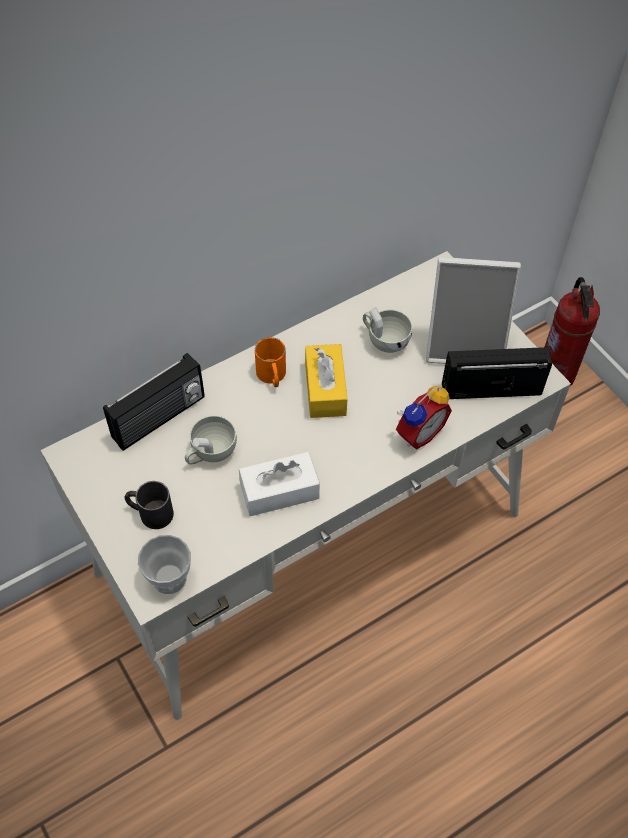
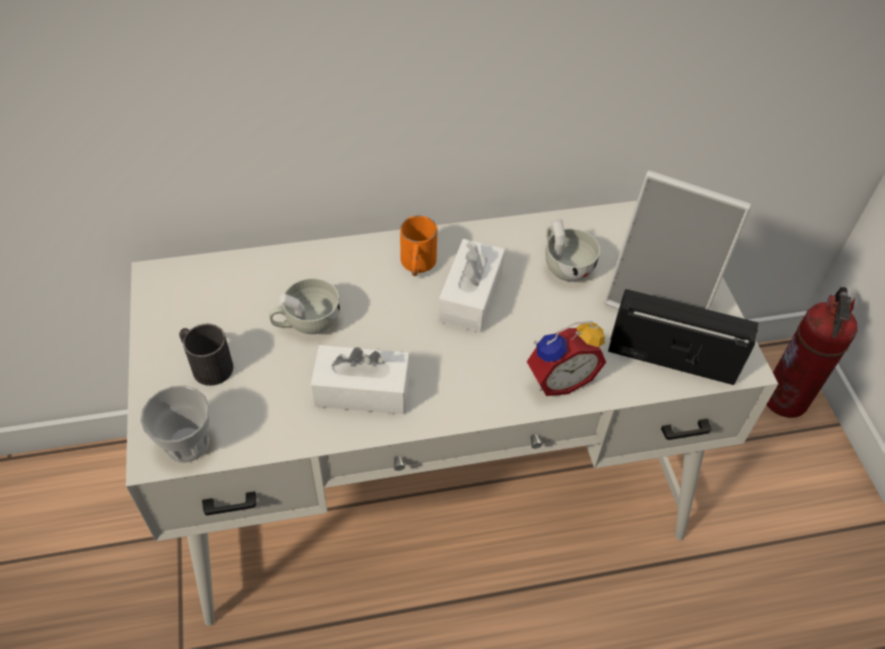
camera: 20 degrees right, 5 degrees down
(160, 418) = (272, 270): radio -> none
(325, 389) = (470, 296): yellow tissue box -> white tissue box

